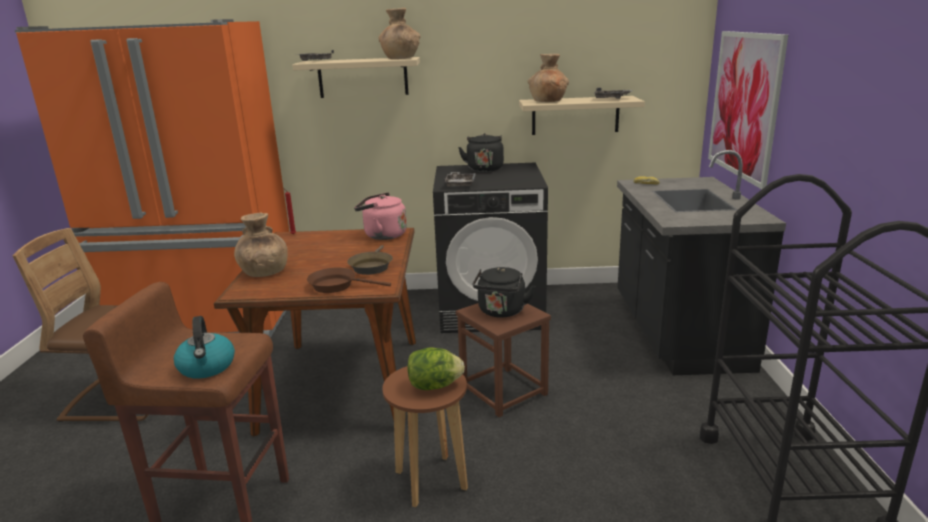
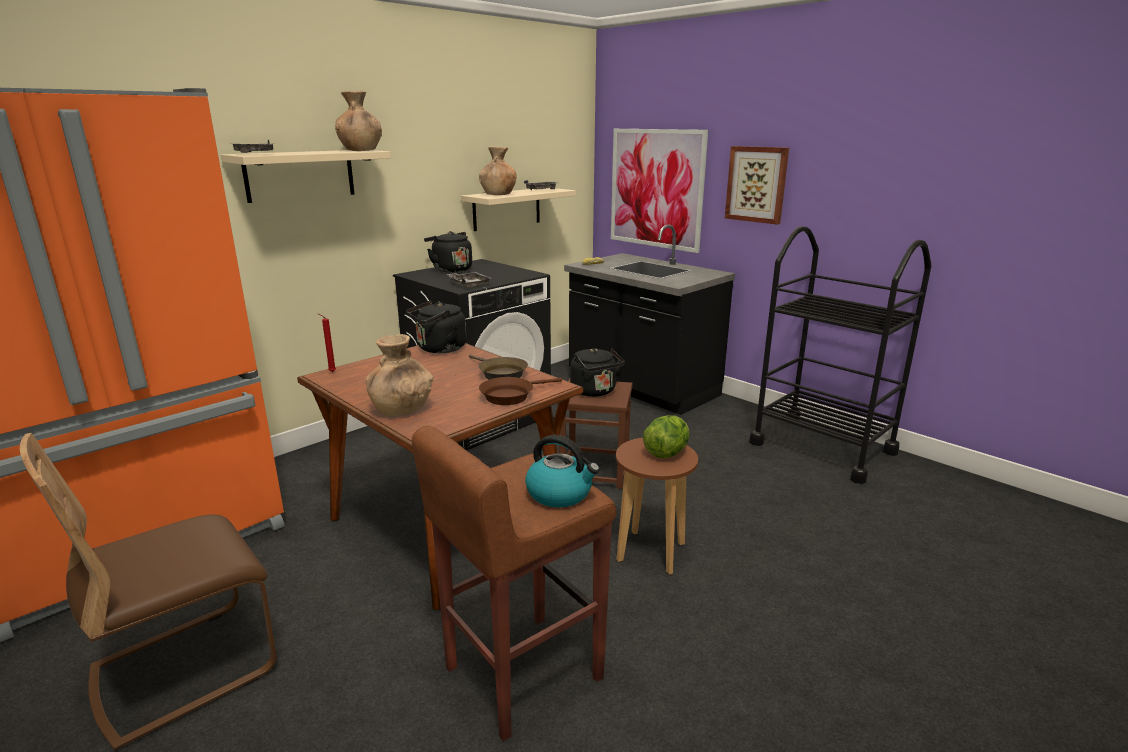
camera: 45 degrees left, 0 degrees up
(382, 235) = (439, 349): pink kettle -> black kettle
(819, 110) = (757, 184): none -> picture

